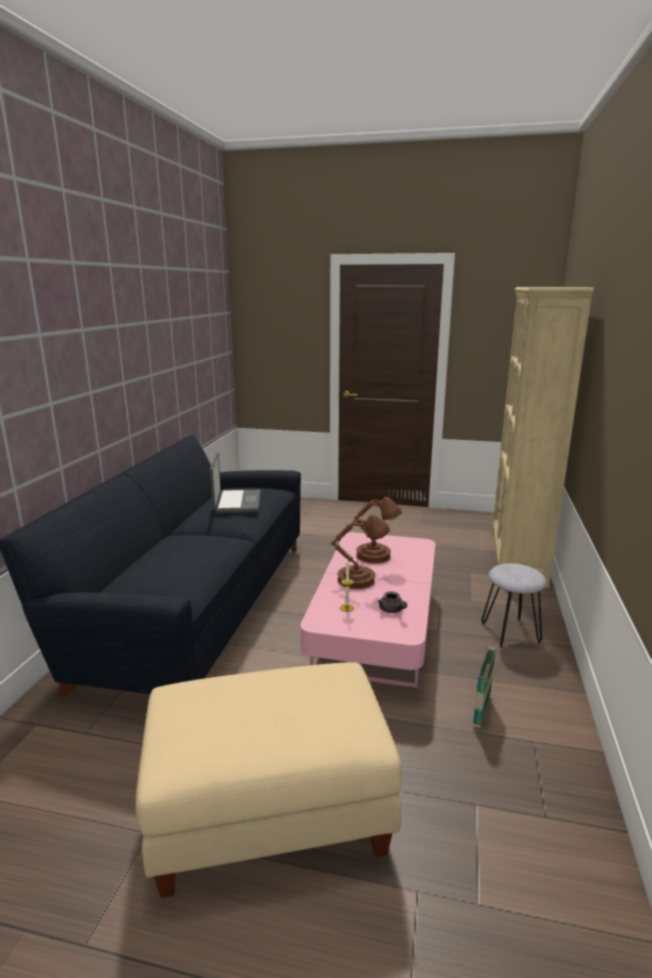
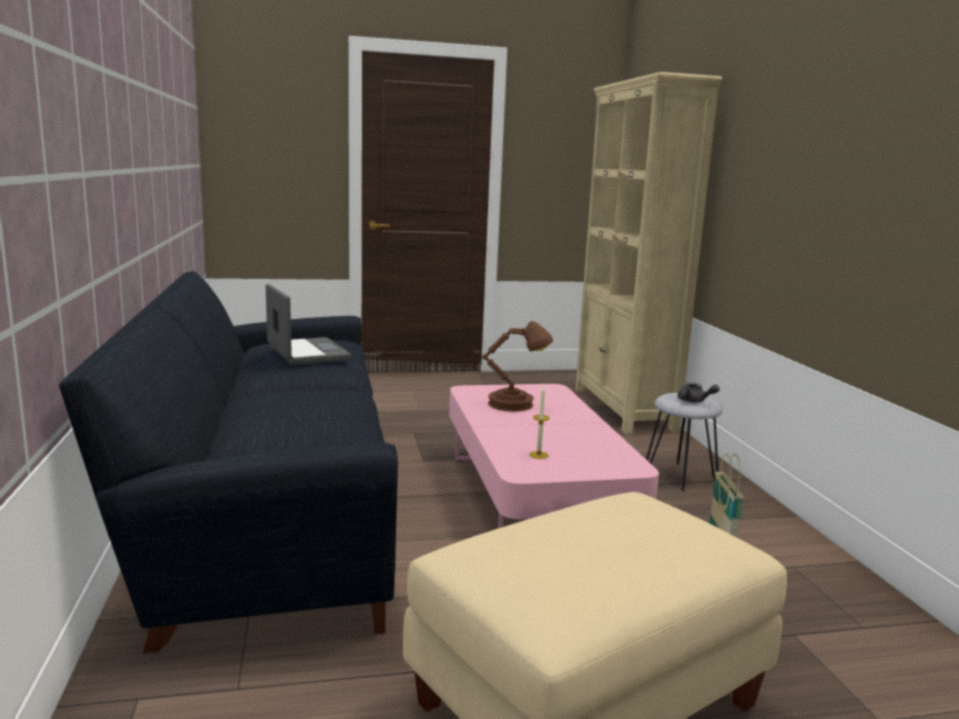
camera: 25 degrees left, 5 degrees down
(359, 580) = (522, 428): brown table lamp -> none
(392, 610) = (593, 450): grey teapot -> grey teapot (694, 401)

